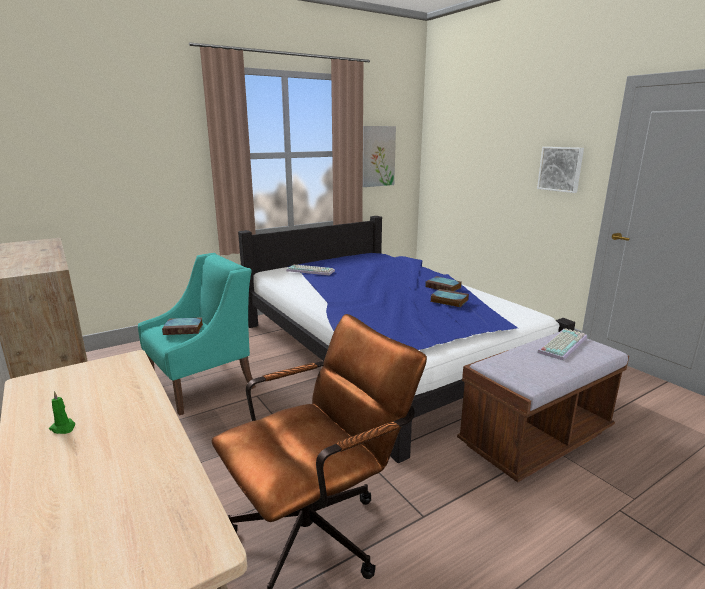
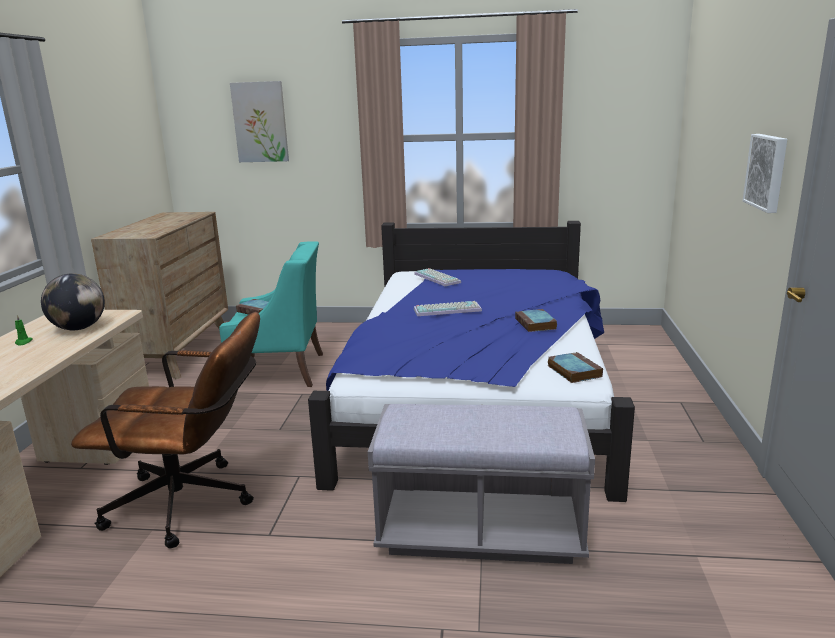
camera: 40 degrees right, 0 degrees up
(109, 389) = (79, 328): none -> globe
(377, 156) = (596, 139): picture -> picture (260, 122)
(448, 300) = (501, 339): book -> book (573, 371)
(535, 439) = (480, 532): brown bench -> grey bench
(562, 344) = (524, 417): keyboard -> keyboard (448, 309)

